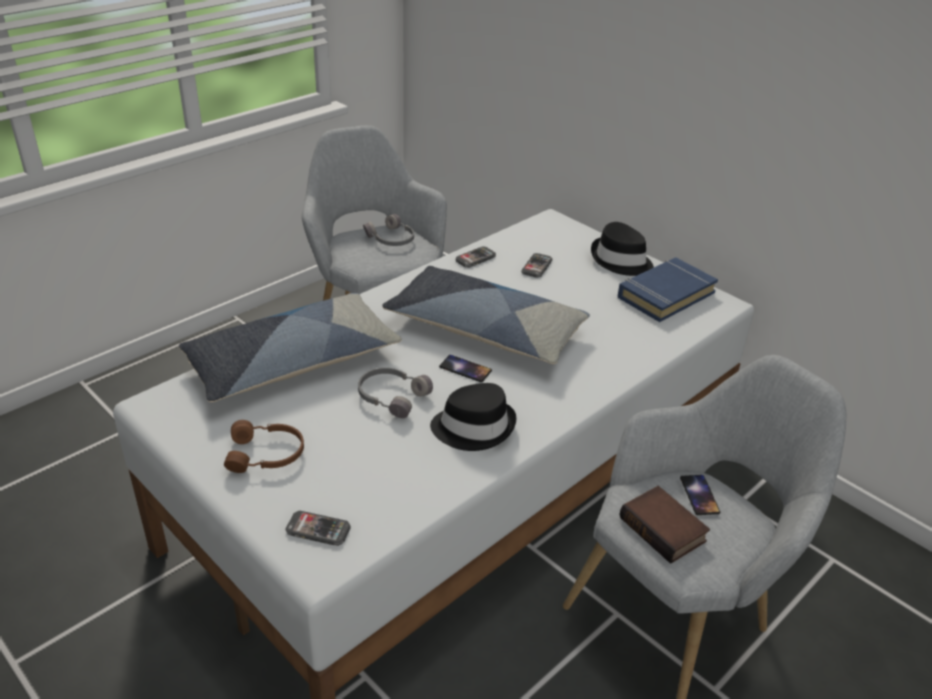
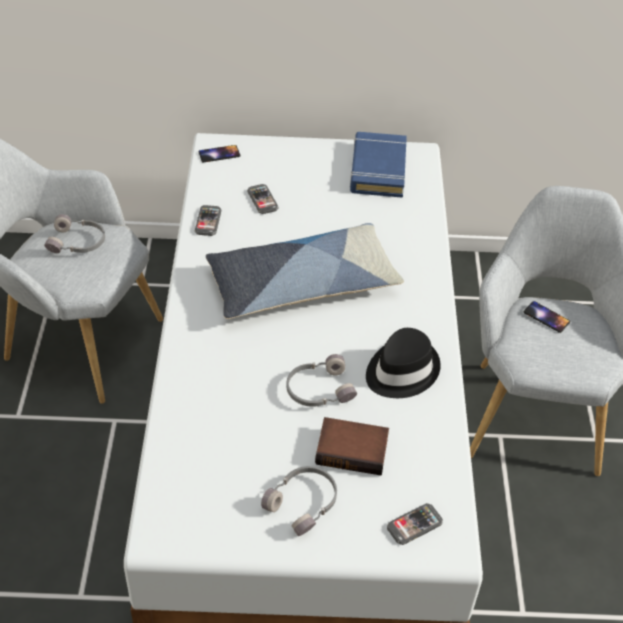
camera: 45 degrees left, 10 degrees up
(266, 455) = (304, 503): brown headphones -> grey headphones
(292, 361) = (206, 416): pillow -> none
(465, 369) = (334, 328): phone -> phone (219, 154)
(620, 261) = (312, 156): black hat -> none
(665, 529) = (557, 356): book -> book (353, 449)

